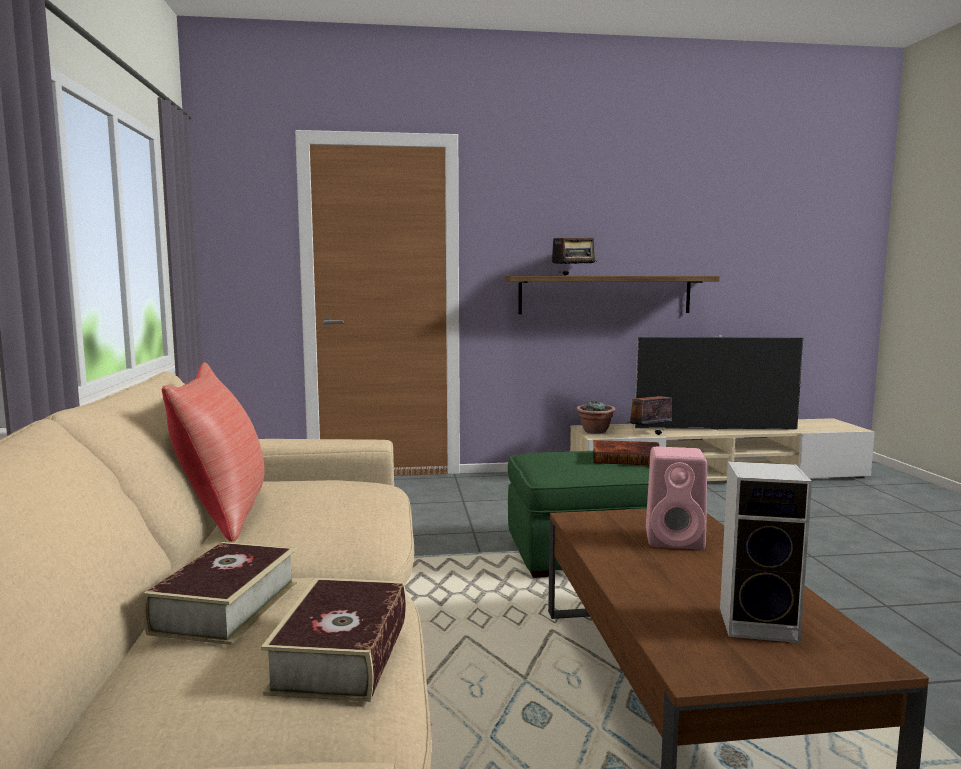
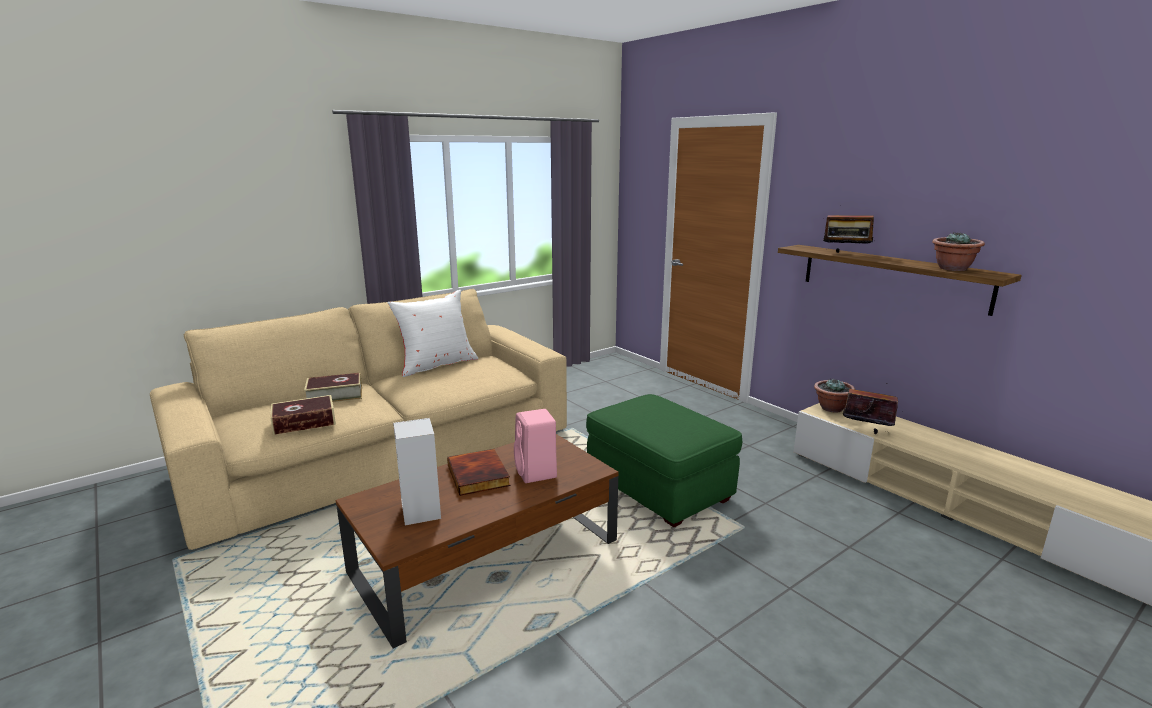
camera: 60 degrees right, 10 degrees up
(223, 513) = (436, 365): red pillow -> white pillow
(627, 457) = (679, 425): book -> book (479, 475)
(670, 275) = (953, 269): none -> potted plant
(715, 429) = (959, 455): television -> none

